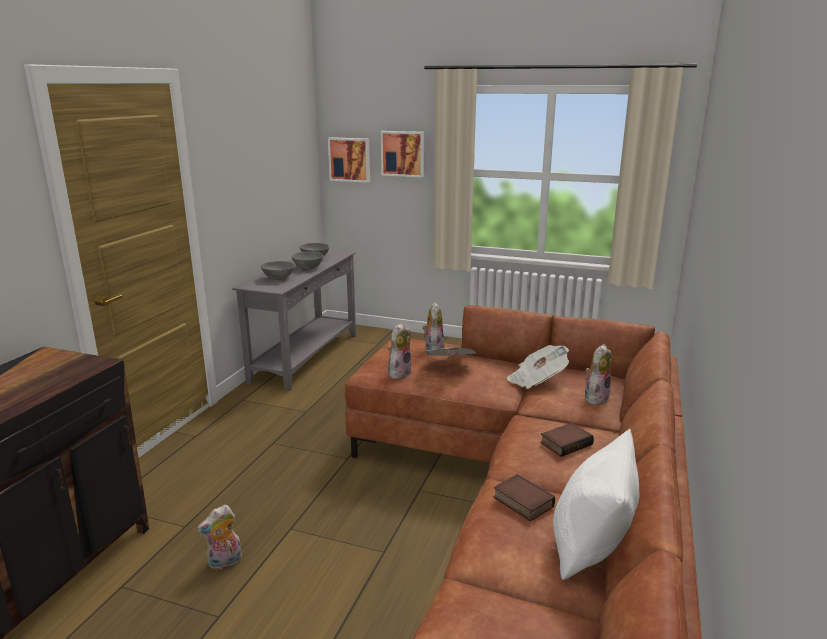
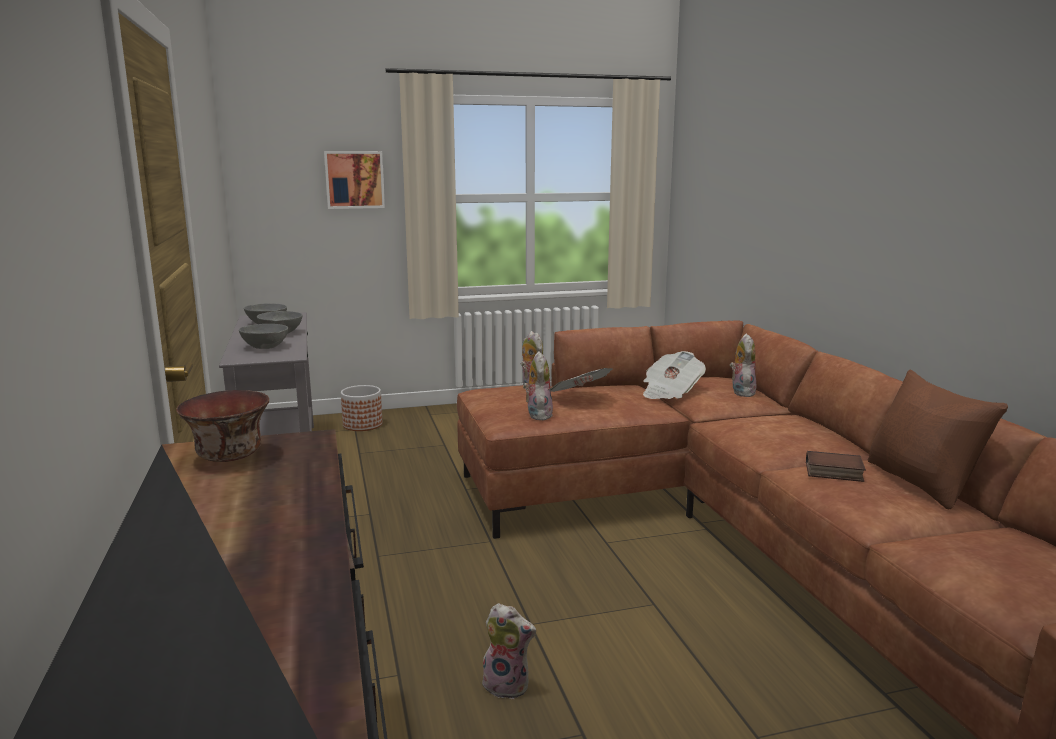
camera: 35 degrees left, 5 degrees down
(47, 364) = (231, 456): none -> bowl
(225, 562) = (508, 685): plush toy -> plush toy turned 90 degrees counterclockwise
(350, 159) = (277, 191): picture -> none
(386, 341) = (363, 425): none -> planter
(565, 443) = (779, 427): book -> none
(591, 545) = (921, 483): white pillow -> brown pillow

